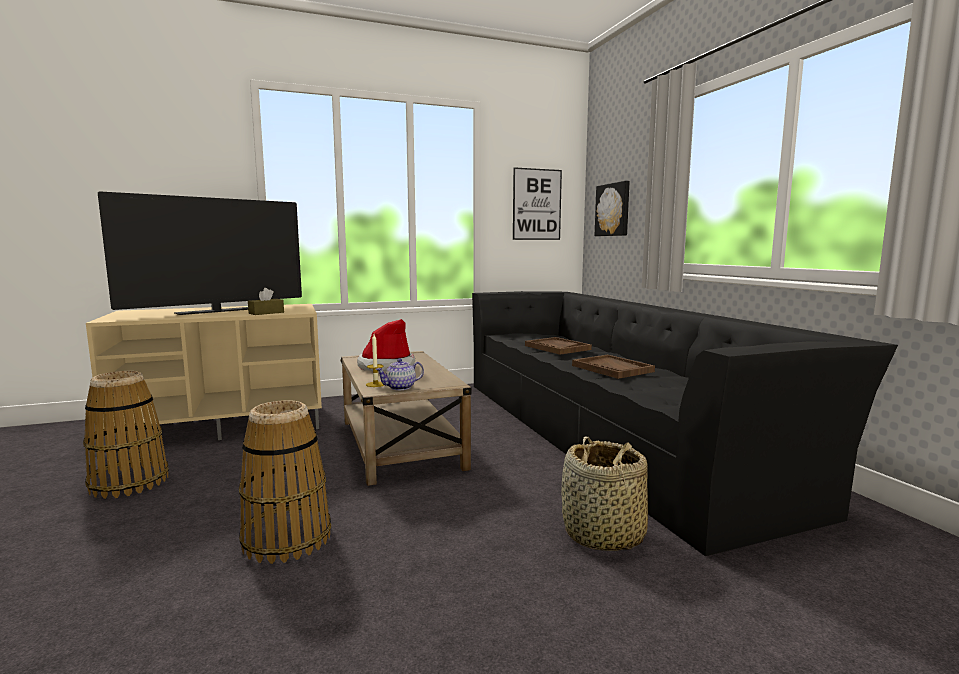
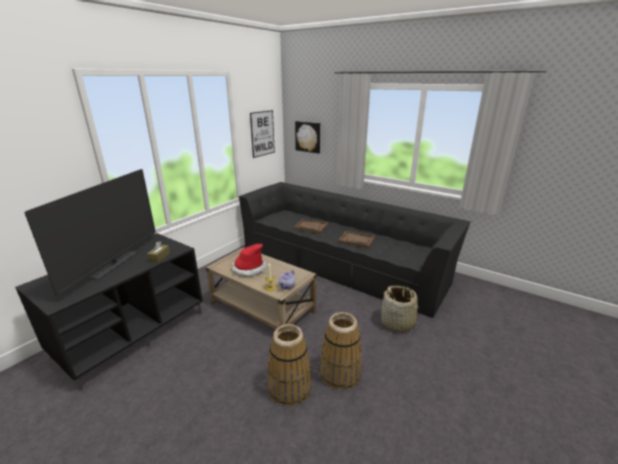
camera: 35 degrees left, 15 degrees up
(129, 482) = (143, 402): basket -> basket (340, 373)
(226, 425) = (133, 333): beige tv stand -> black tv stand

